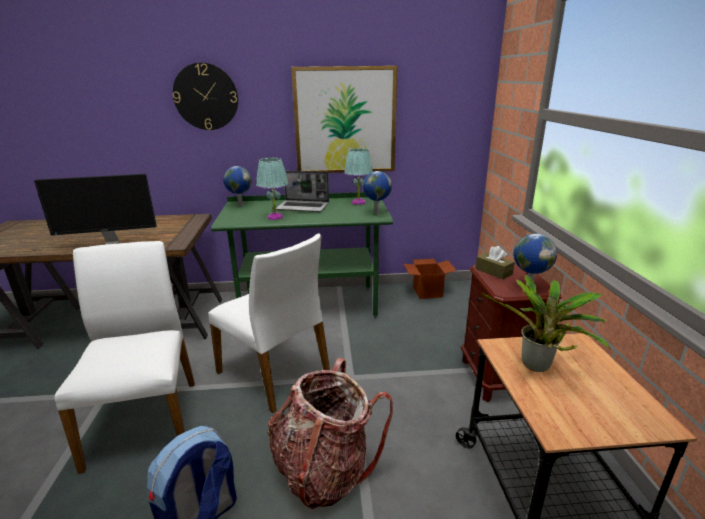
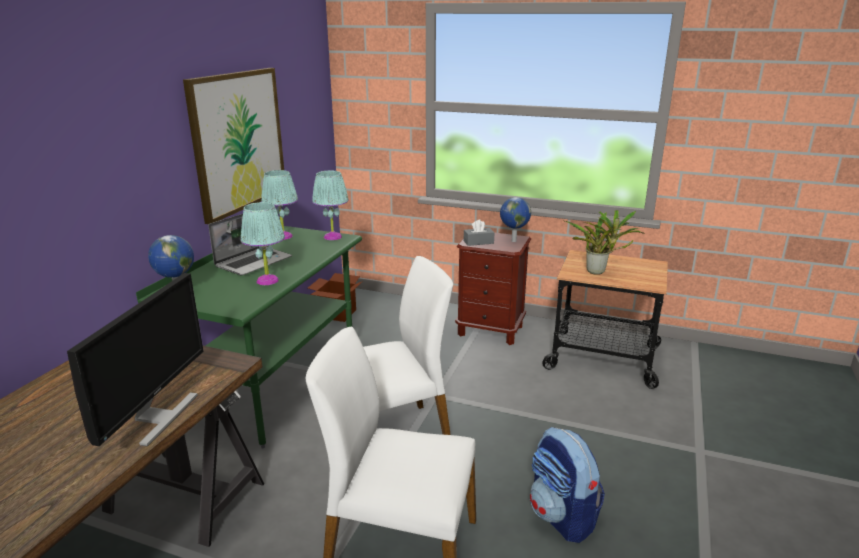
camera: 65 degrees left, 0 degrees up
(206, 97) = (88, 140): wall clock -> none
(324, 470) = (540, 437): backpack -> none
(376, 213) = (332, 237): globe -> turquoise table lamp
(493, 272) = (478, 242): brown tissue box -> grey tissue box

